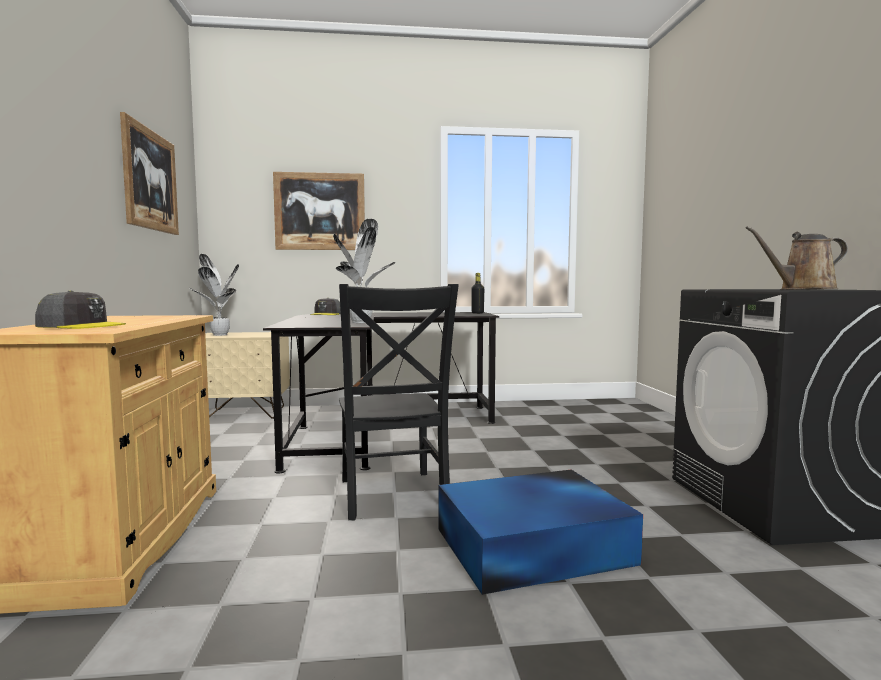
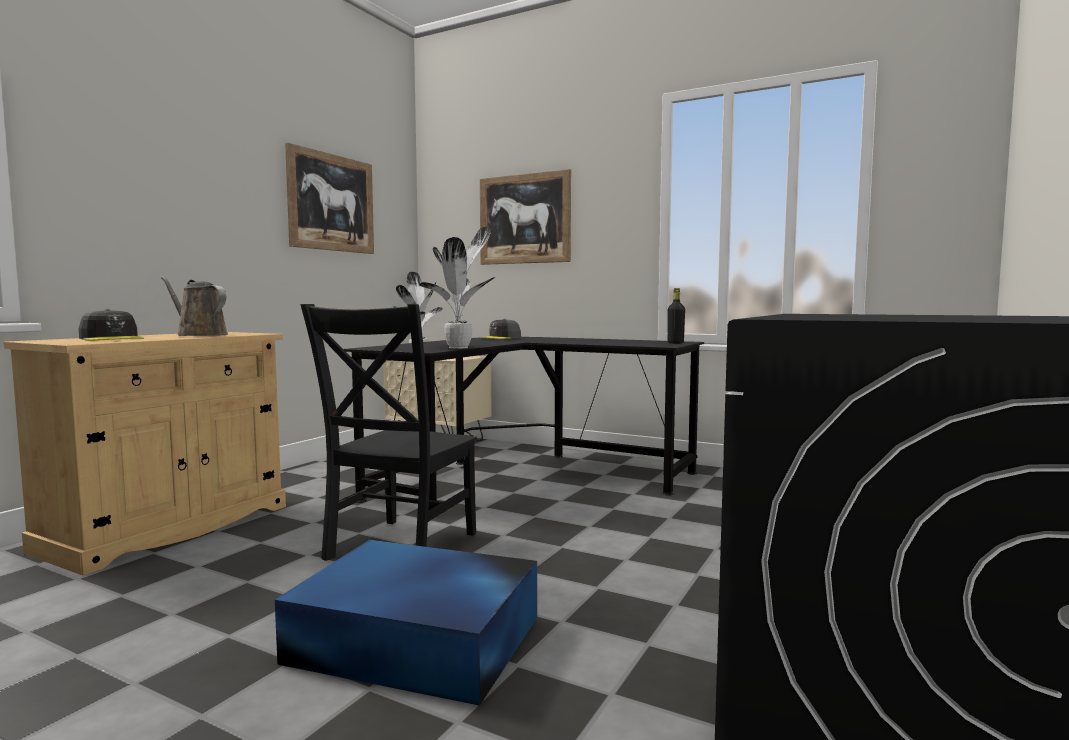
camera: 35 degrees right, 0 degrees up
(802, 289) = (922, 316): brown watering can -> brown watering can (199, 335)

